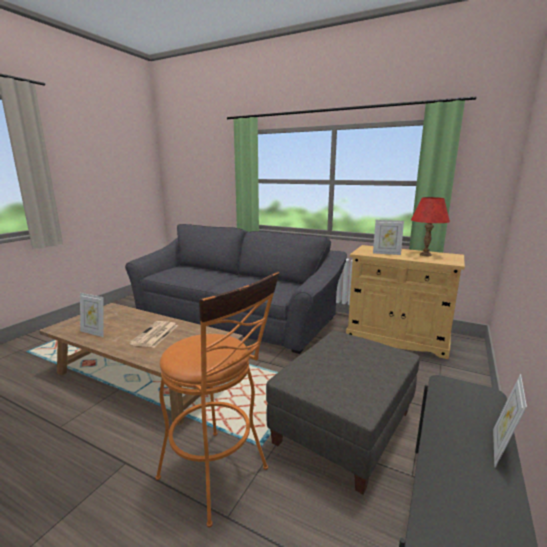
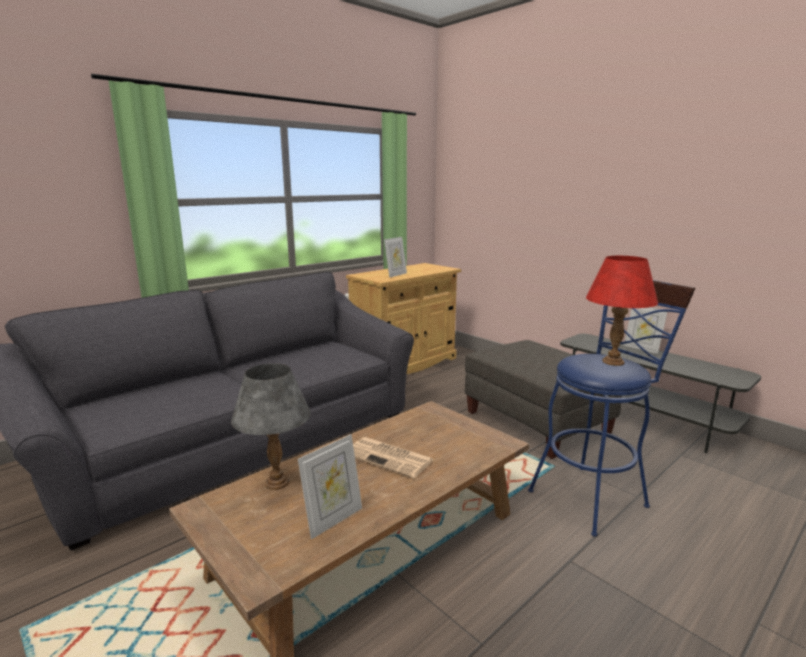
camera: 70 degrees left, 0 degrees up
(129, 315) = (277, 482): none -> grey table lamp
(219, 477) = (593, 495): orange stool -> blue stool
(425, 255) = (414, 269): red table lamp -> red table lamp (612, 362)

